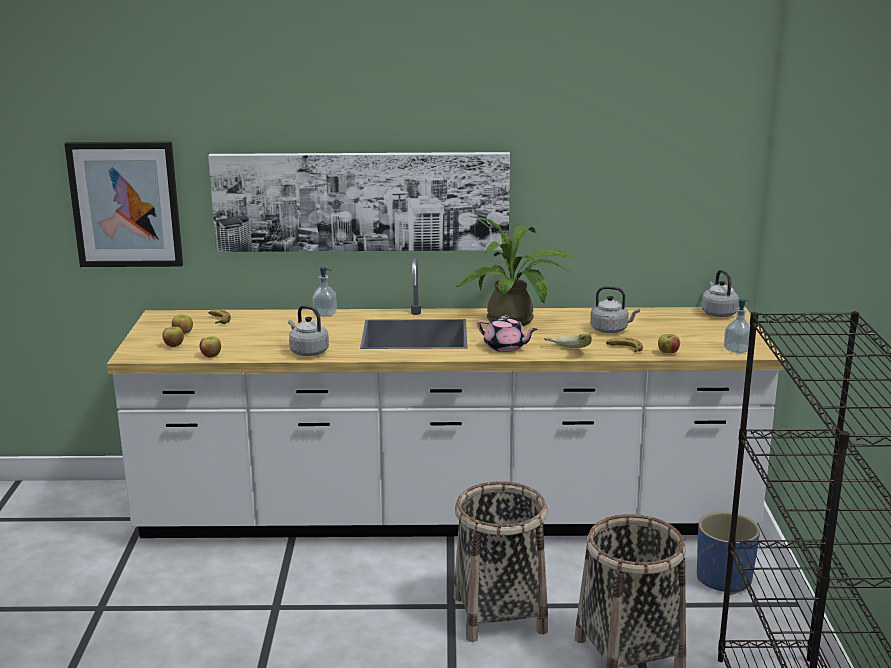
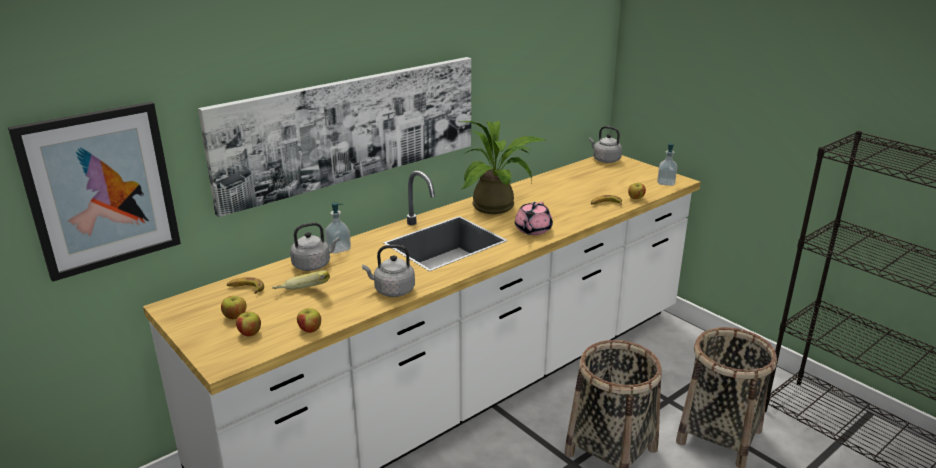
camera: 40 degrees left, 5 degrees up
(505, 347) = (532, 230): pink teapot -> pink teapot turned 120 degrees clockwise
(566, 352) = (578, 220): banana -> banana (302, 295)
(611, 330) = (570, 192): grey kettle -> grey kettle (313, 265)
(724, 579) = (689, 352): blue planter -> none

